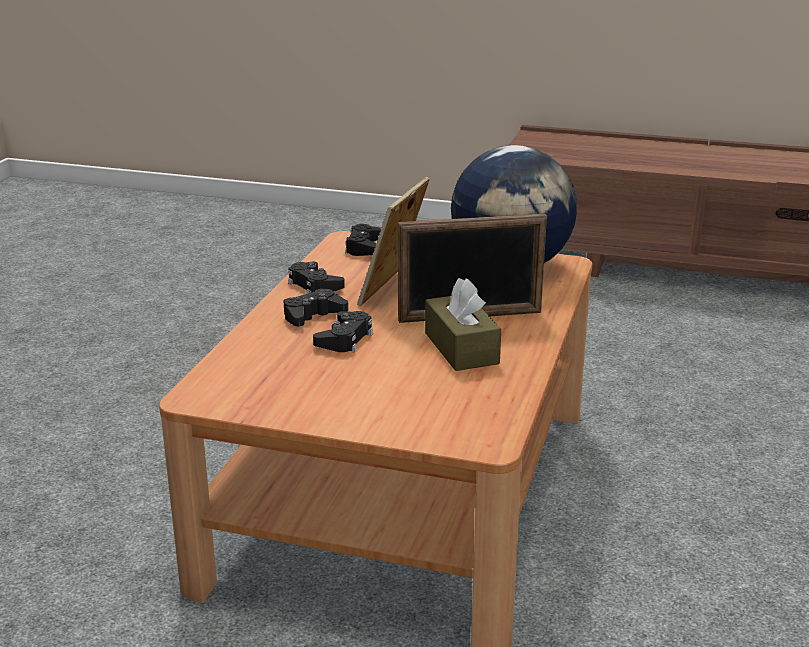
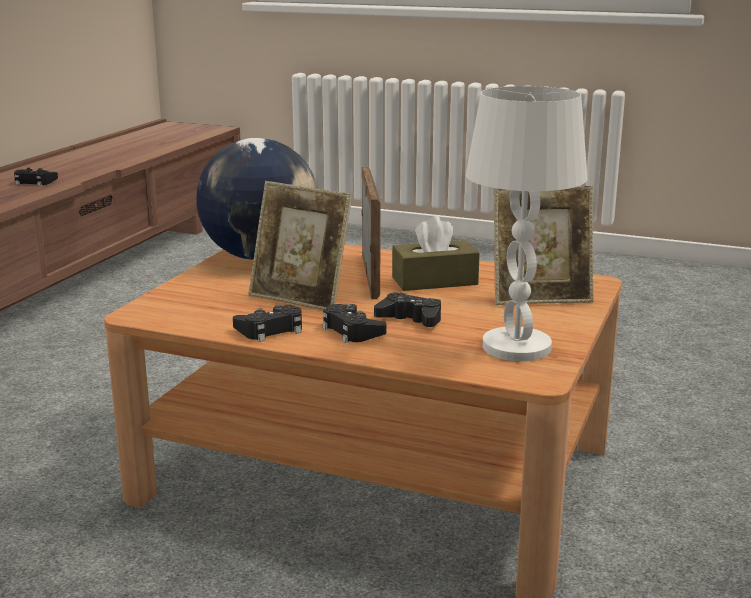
camera: 85 degrees left, 5 degrees down
(270, 389) = (517, 347): none -> white table lamp
(365, 247) = (170, 307): black game controller -> black game controller (34, 182)
(419, 406) = (540, 298): none -> picture frame

